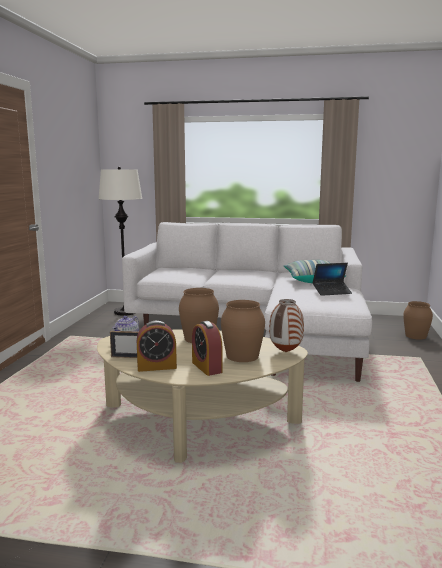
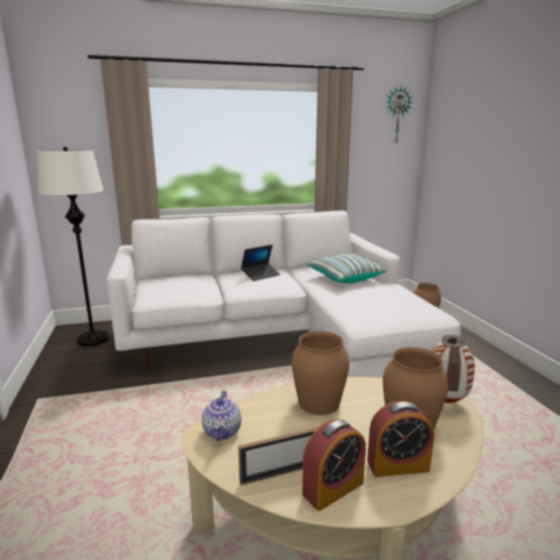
camera: 25 degrees left, 5 degrees up
(206, 367) = (398, 465): alarm clock -> alarm clock turned 45 degrees counterclockwise
(332, 292) = (386, 293): laptop -> laptop (260, 275)
(410, 138) = (397, 115): none -> wall clock

